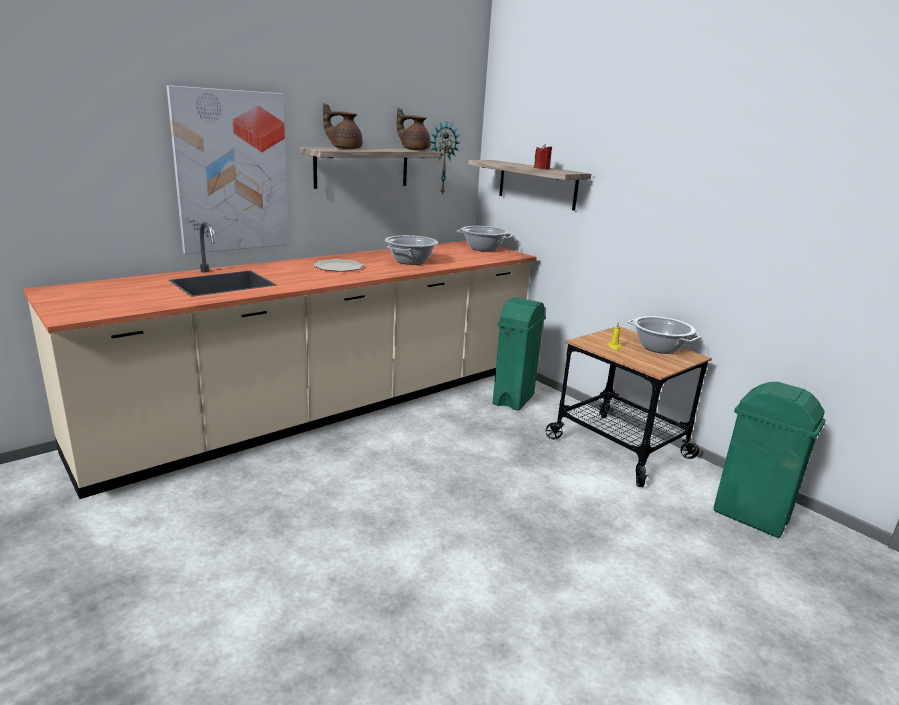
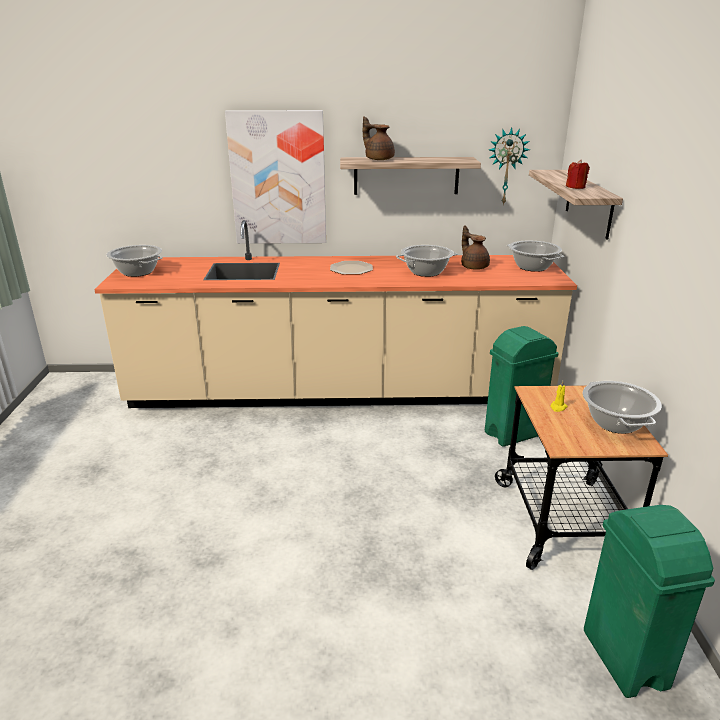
camera: 40 degrees right, 5 degrees up
(77, 301) = (137, 272): none -> cooking pot
(414, 149) = (458, 159): brown teapot -> brown teapot (474, 267)

